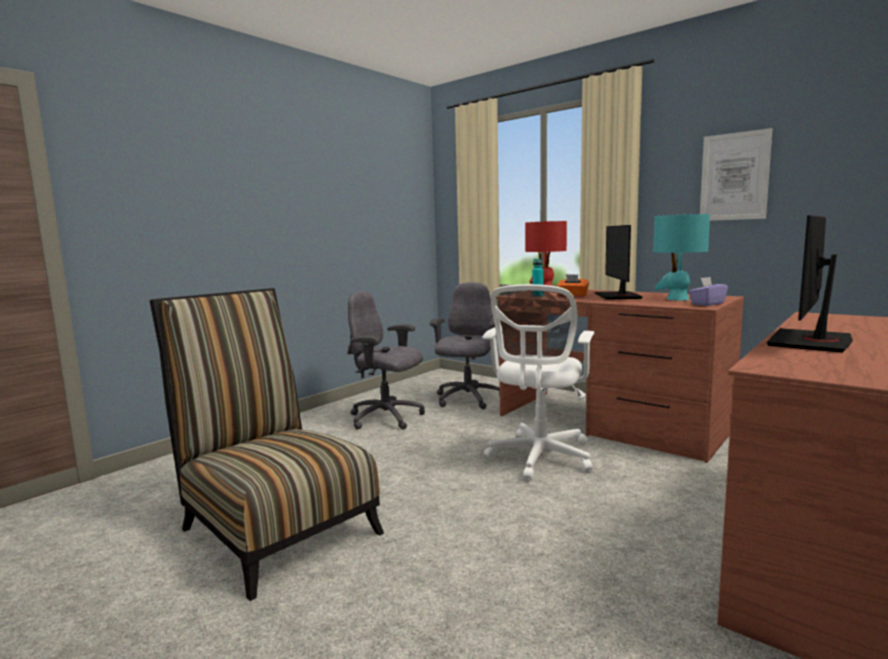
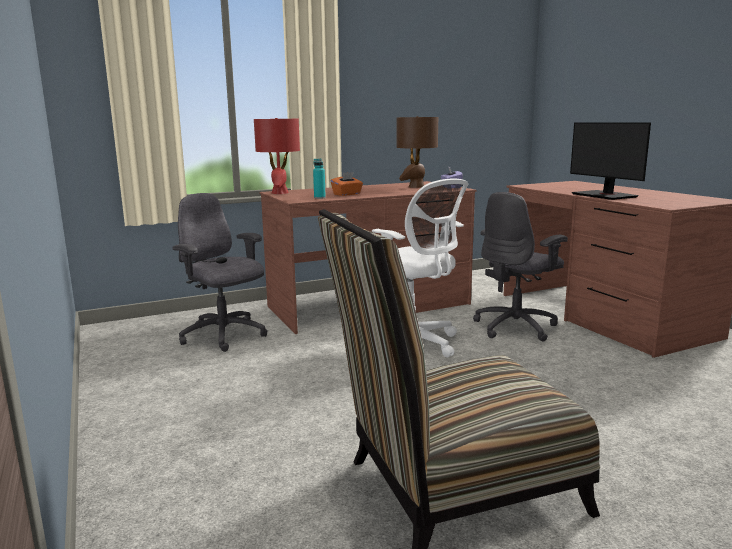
camera: 65 degrees left, 5 degrees up
(386, 418) = (213, 384): grey office chair -> grey office chair (516, 327)
(618, 296) = (370, 190): monitor -> none
(677, 299) = (416, 187): turquoise table lamp -> brown table lamp
(734, 176) = (402, 86): picture -> none

